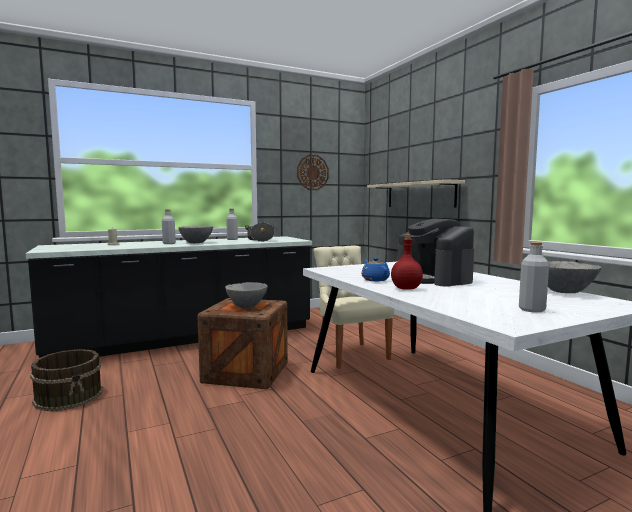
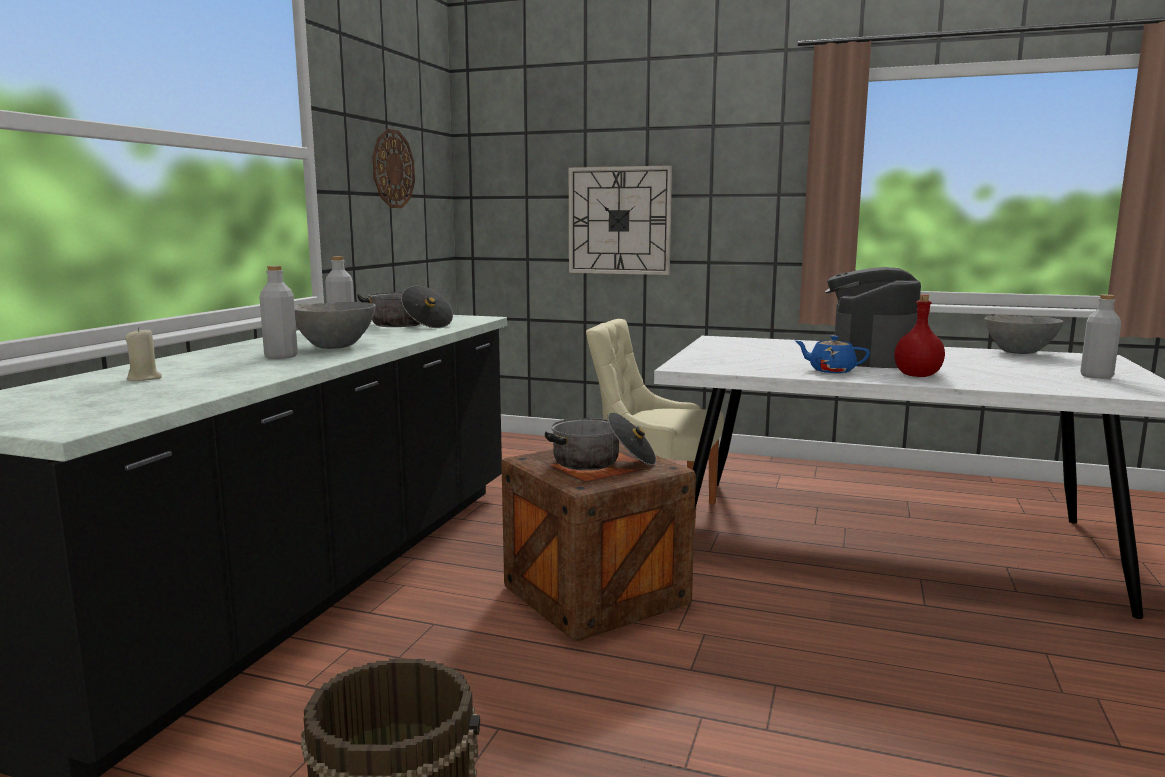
camera: 45 degrees left, 5 degrees up
(247, 306) = (602, 462): grey bowl -> cooking pot
(419, 195) = (619, 220): beige shelf -> wall clock
(434, 279) = (868, 358): coffee machine -> coffee machine turned 90 degrees clockwise

